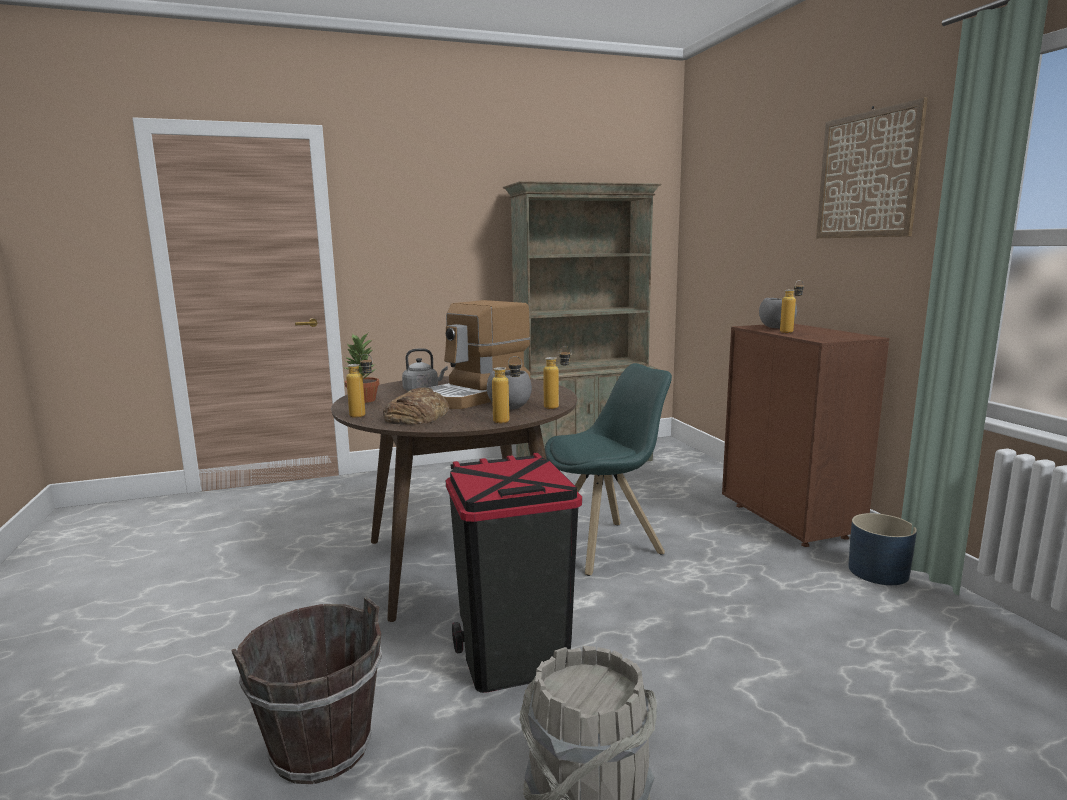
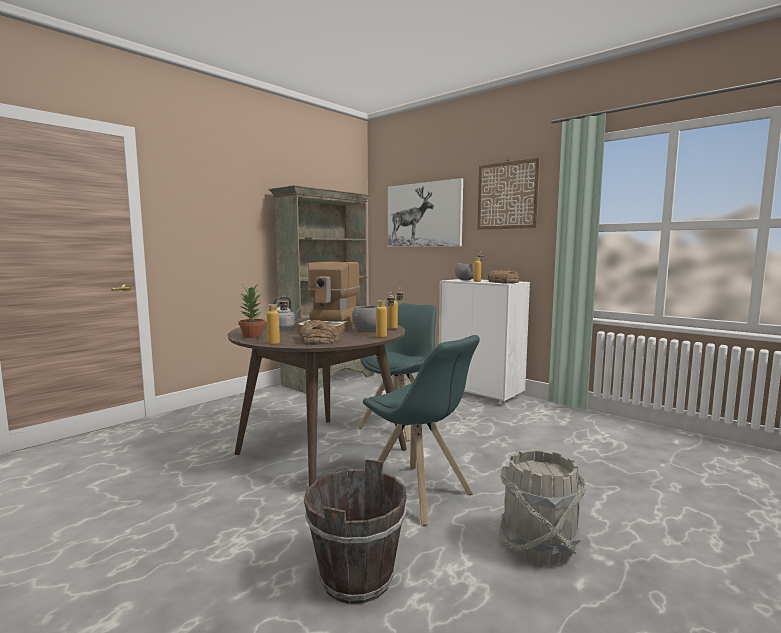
camera: 30 degrees left, 5 degrees down
(513, 659) = (417, 493): black trash can -> turquoise chair
(745, 212) = (423, 215): none -> picture
(790, 521) = (481, 394): brown cabinet -> white cabinet
(830, 336) = (503, 282): none -> bread
(877, 572) = (543, 408): blue planter -> none

